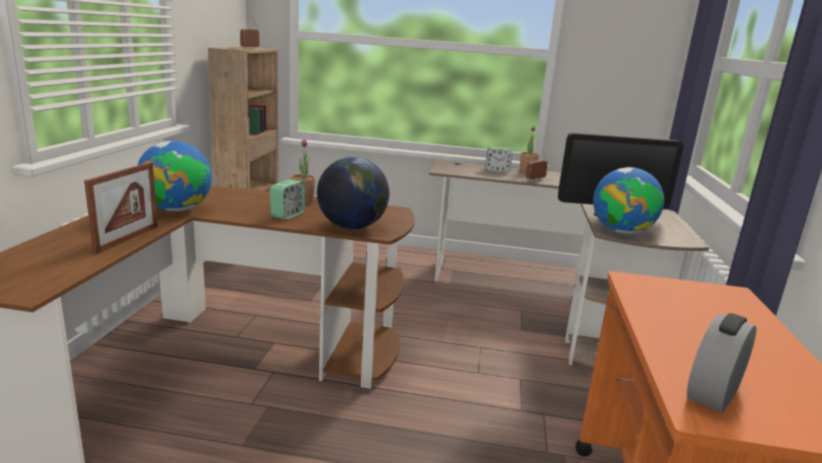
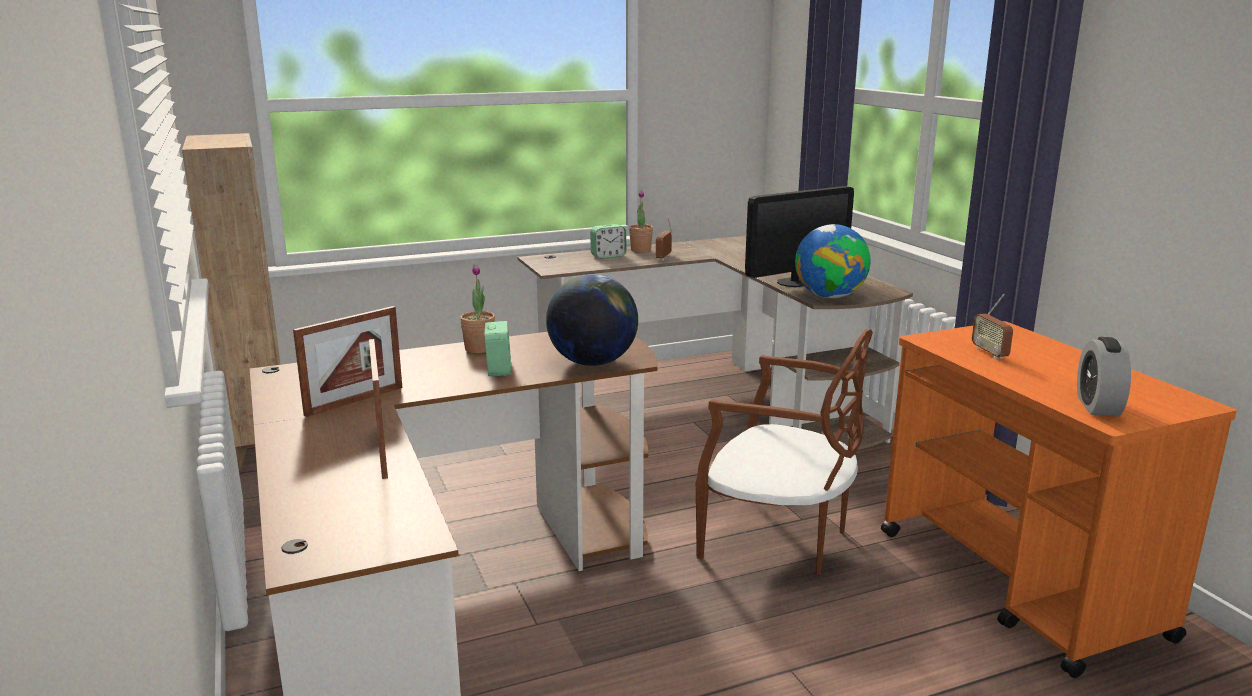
camera: 30 degrees left, 0 degrees up
(177, 209) = (354, 401): globe -> picture frame
(250, 48) = (231, 140): radio -> radio (990, 353)
(483, 418) = (778, 539): none -> brown chair

